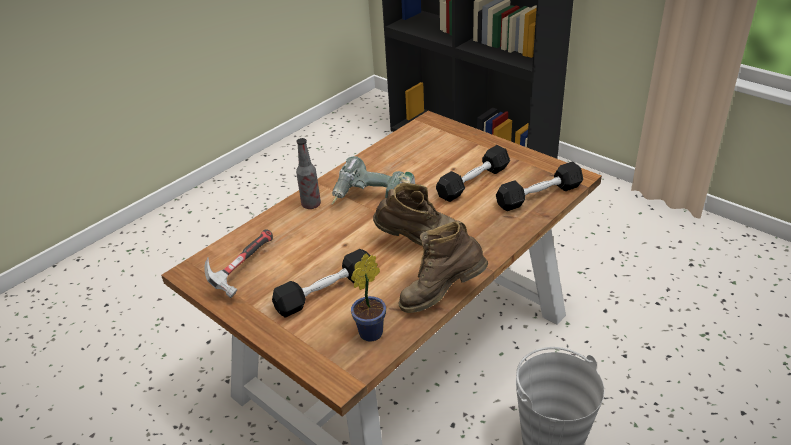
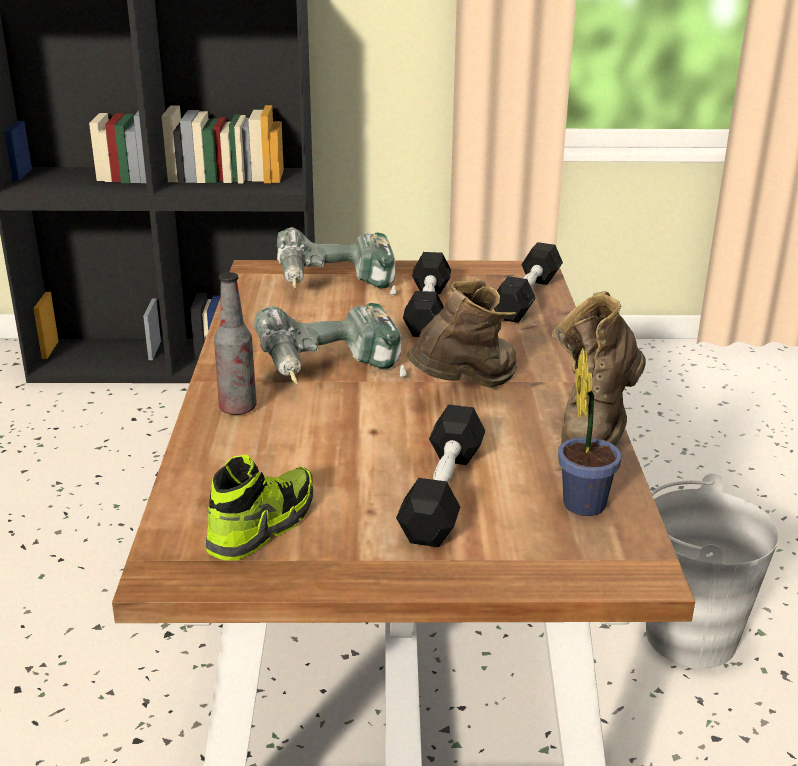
camera: 45 degrees left, 10 degrees down
(242, 269) = (262, 525): hammer -> shoe
(449, 148) = (336, 287): none -> power drill

